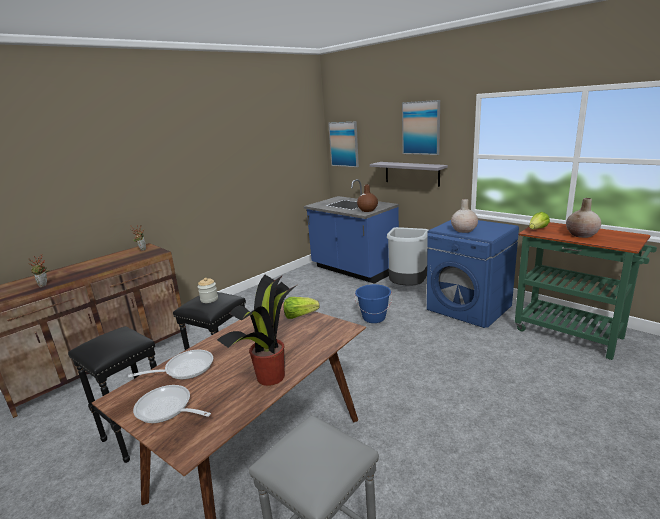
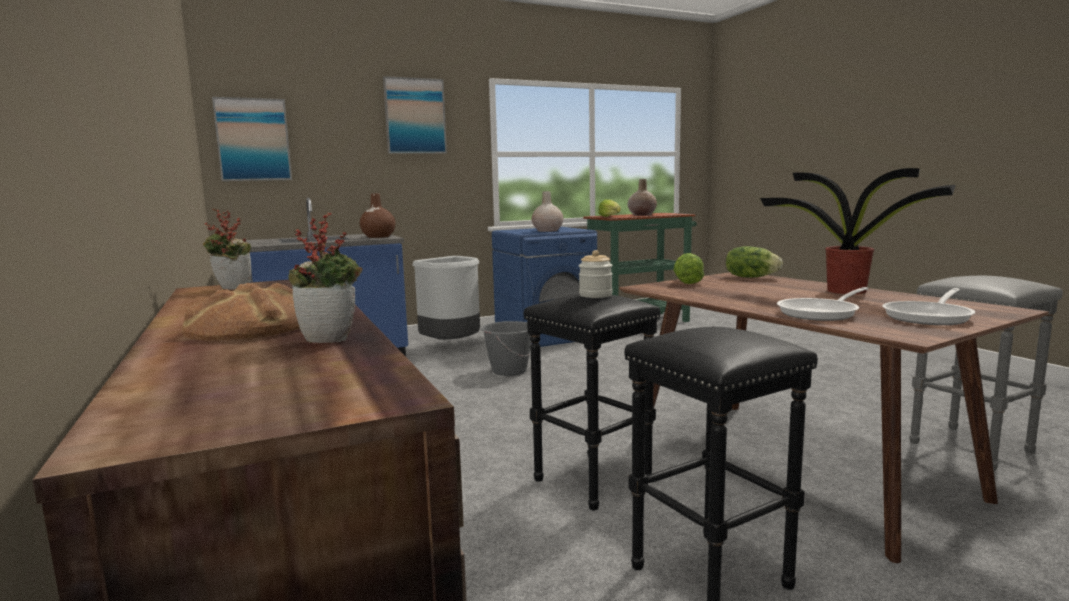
camera: 70 degrees left, 10 degrees down
(68, 272) = (252, 327): none -> bread
(185, 369) = (822, 313): frying pan -> frying pan turned 120 degrees counterclockwise
(330, 334) = (750, 277): none -> lettuce
(374, 318) = (509, 371): blue bucket -> grey bucket
(411, 173) = (403, 183): grey shelf -> none

